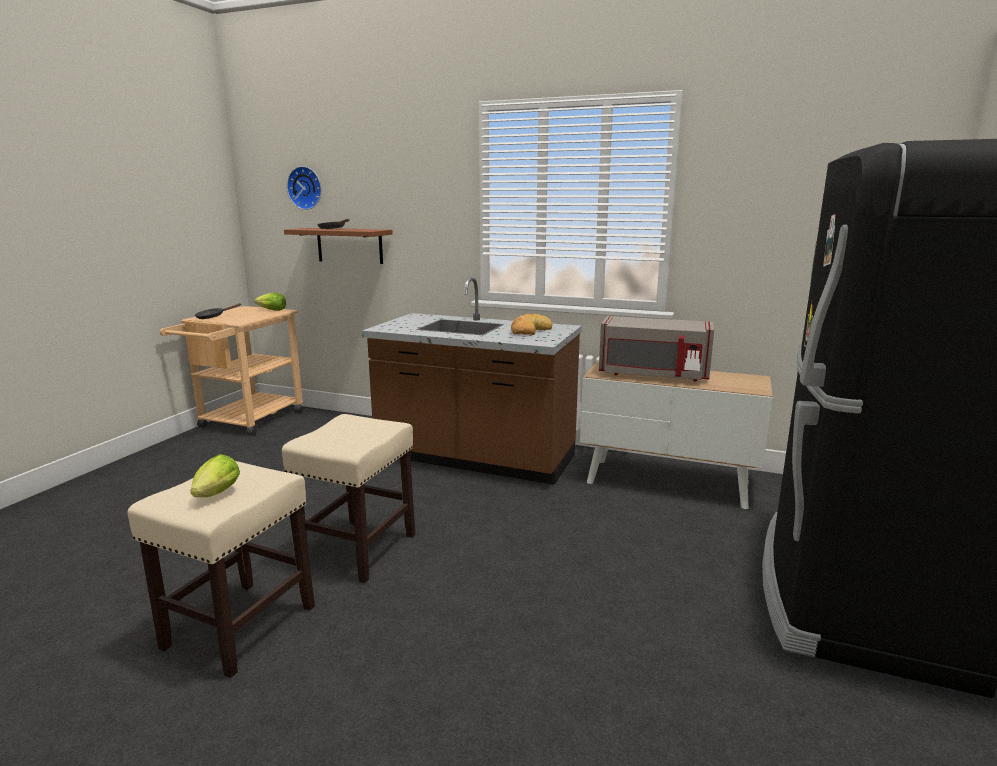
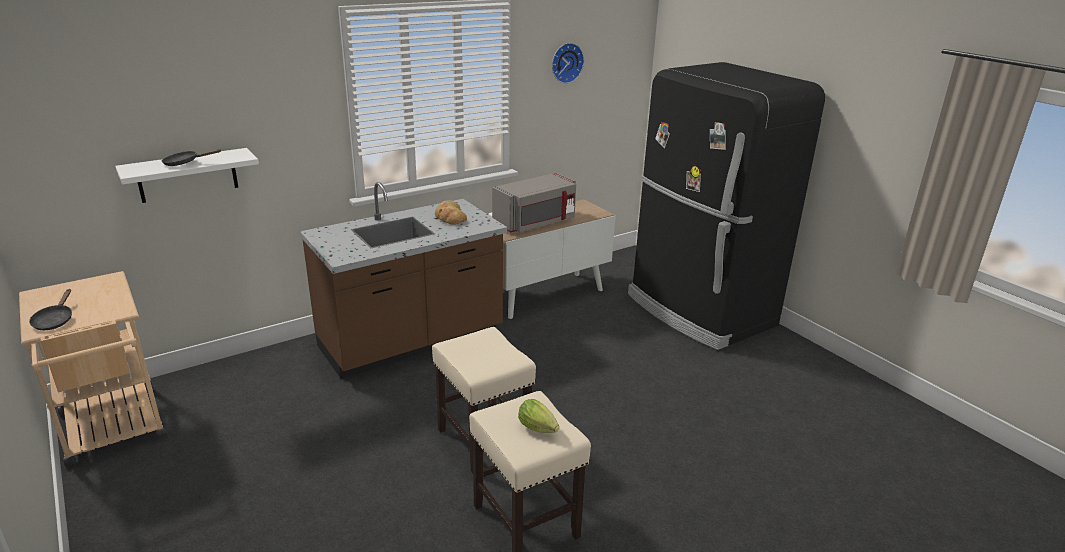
camera: 55 degrees left, 10 degrees up
(271, 310) = (94, 283): lettuce -> none
(306, 188) = (107, 116): wall clock -> wall clock (566, 62)
(349, 245) = (187, 175): brown shelf -> white shelf

